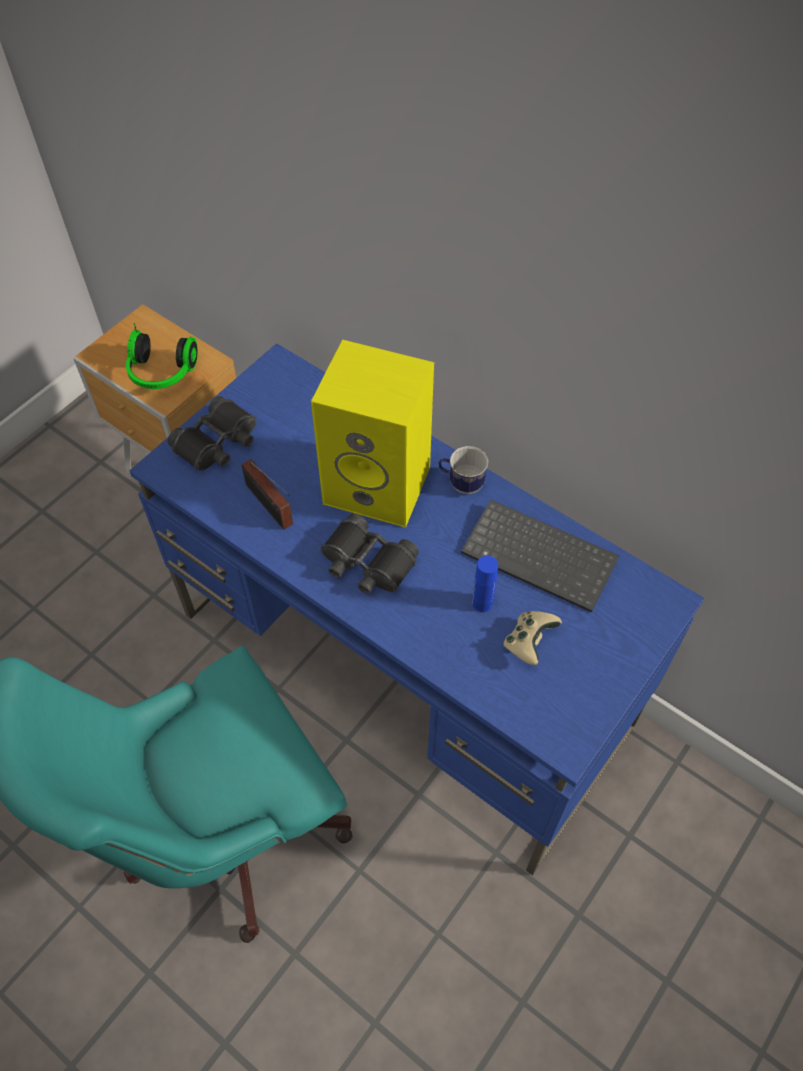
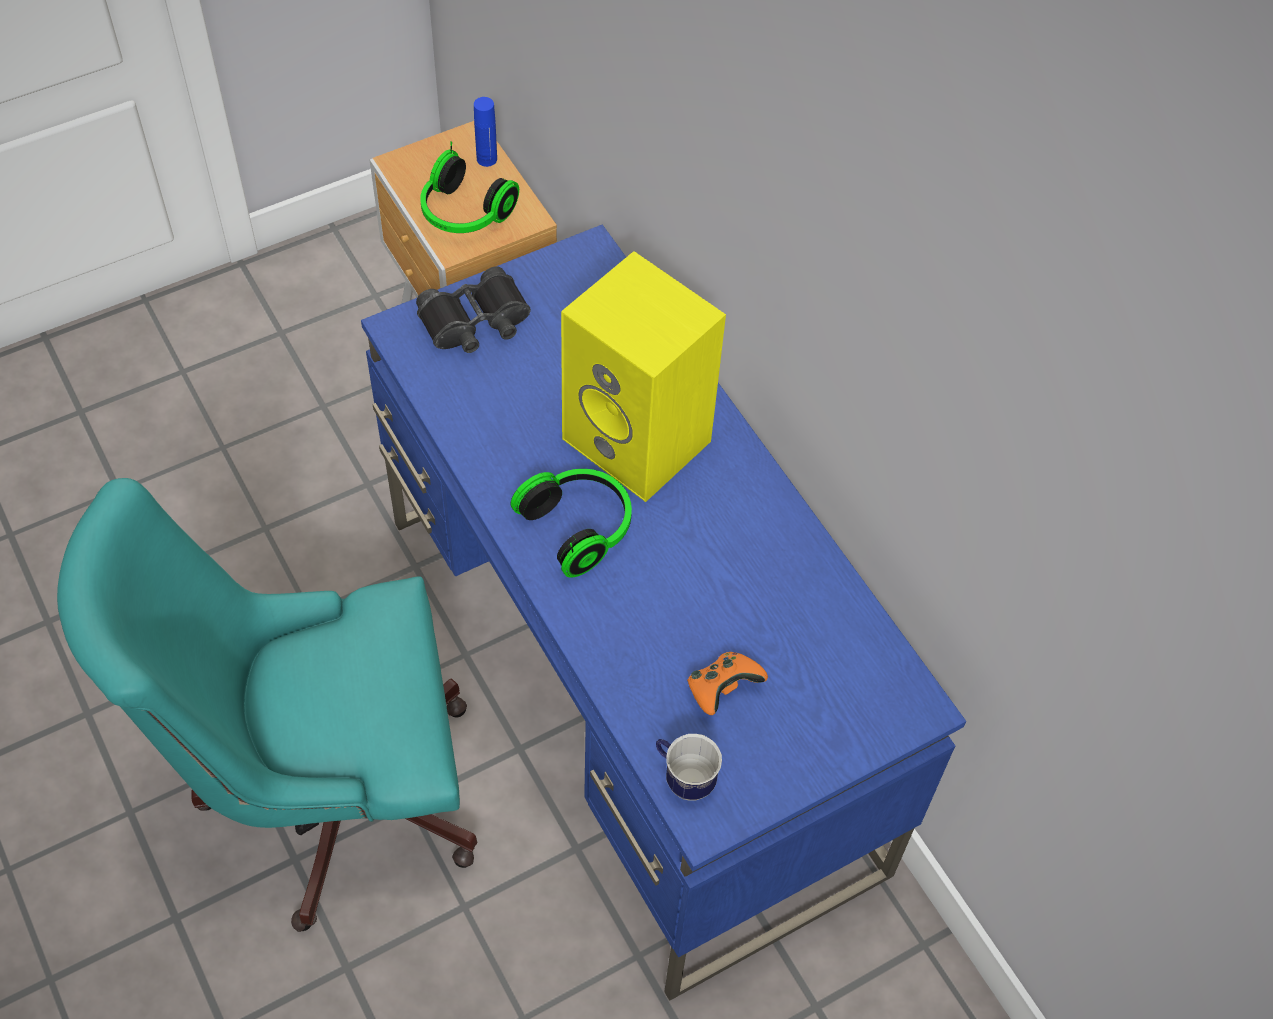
camera: 20 degrees right, 0 degrees up
(270, 507) = (500, 421): radio -> none
(367, 563) = (580, 527): black binoculars -> headphones
(461, 483) = (739, 474): mug -> mug (683, 778)
(482, 603) = (690, 623): blue bottle -> blue bottle (487, 159)
(529, 642) = (722, 689): beige game controller -> orange game controller
(541, 556) = (791, 595): keyboard -> none

